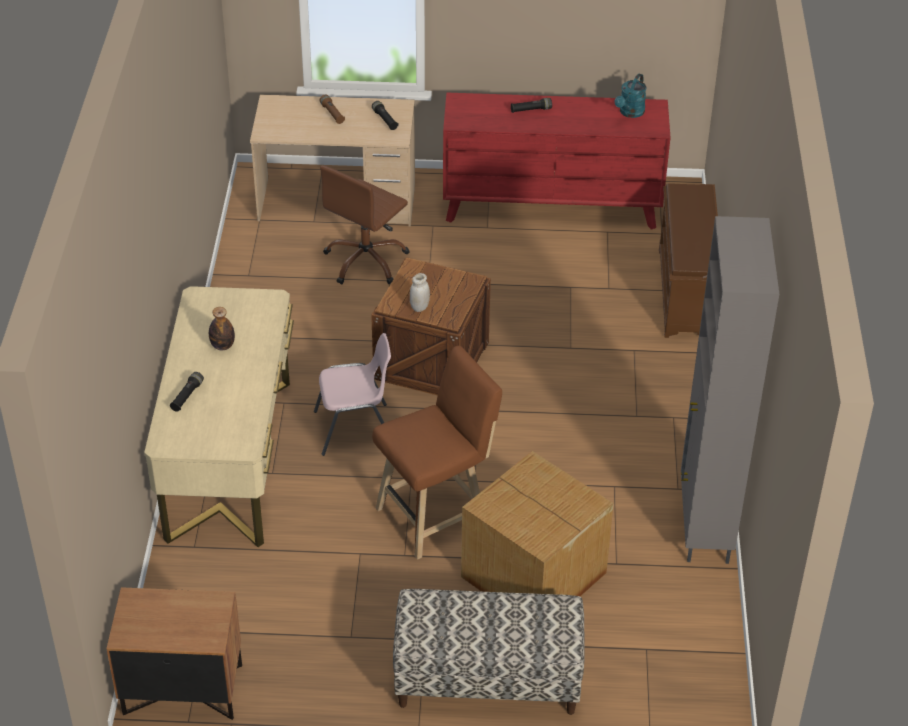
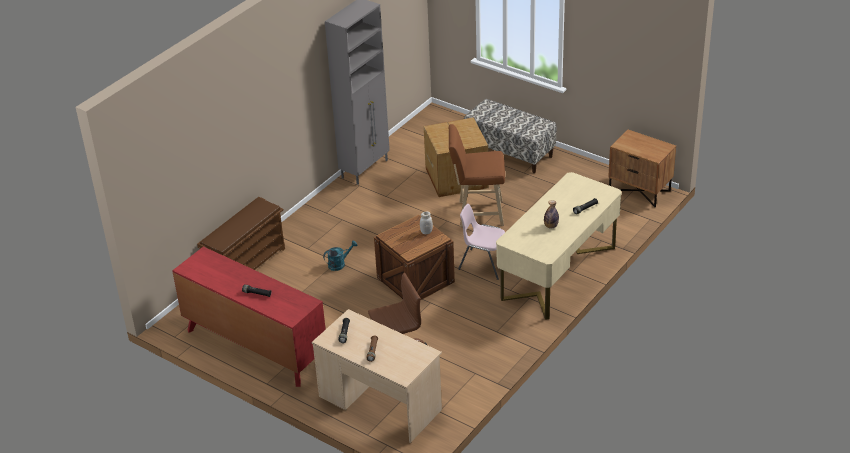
camera: 145 degrees left, 5 degrees down
(630, 113) = (204, 269): turquoise watering can -> turquoise watering can (339, 264)

